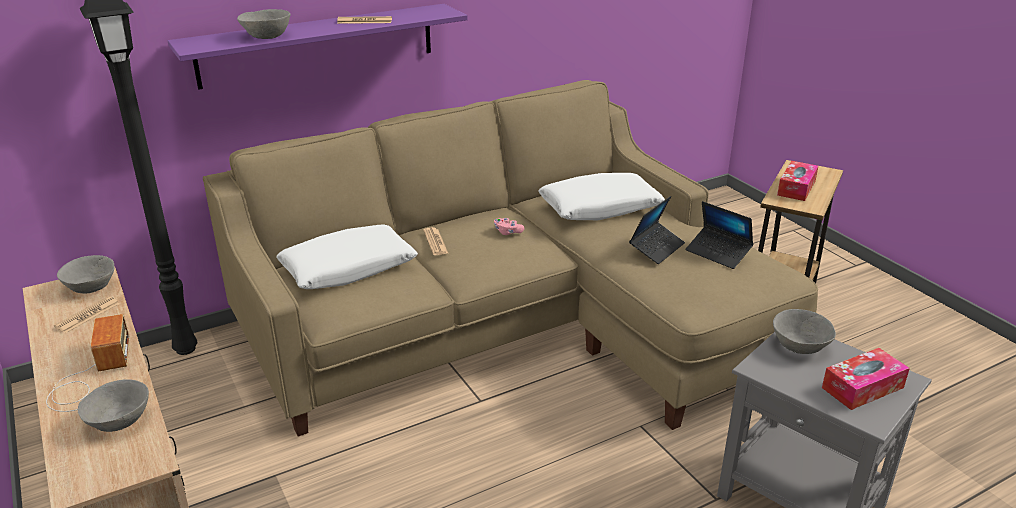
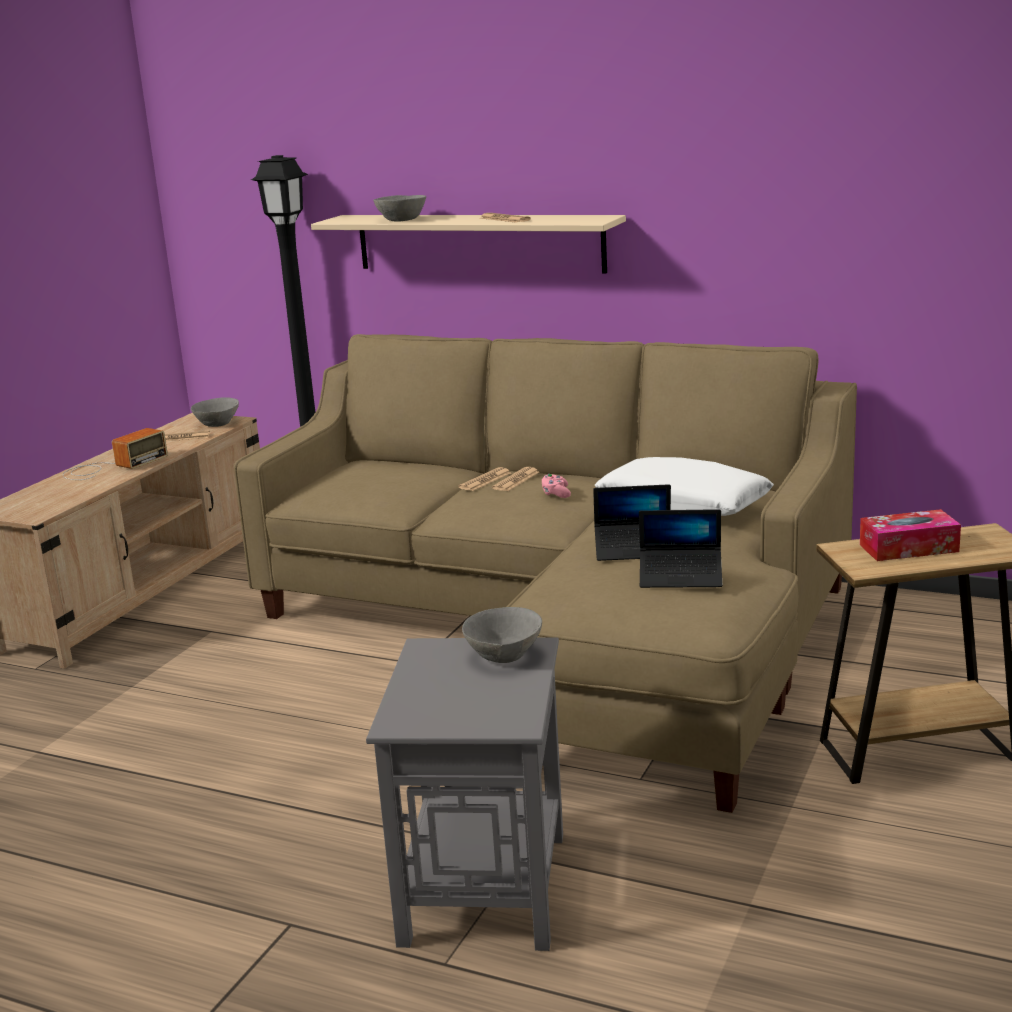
camera: 55 degrees right, 10 degrees down
(120, 420) = (70, 492): grey bowl -> none
(318, 45) = (478, 243): purple shelf -> beige shelf
(348, 269) = (384, 475): white pillow -> none
(458, 233) = (516, 480): none -> newspaper
(718, 253) = (681, 577): laptop -> laptop turned 90 degrees counterclockwise
(862, 387) = (461, 704): tissue box -> none

